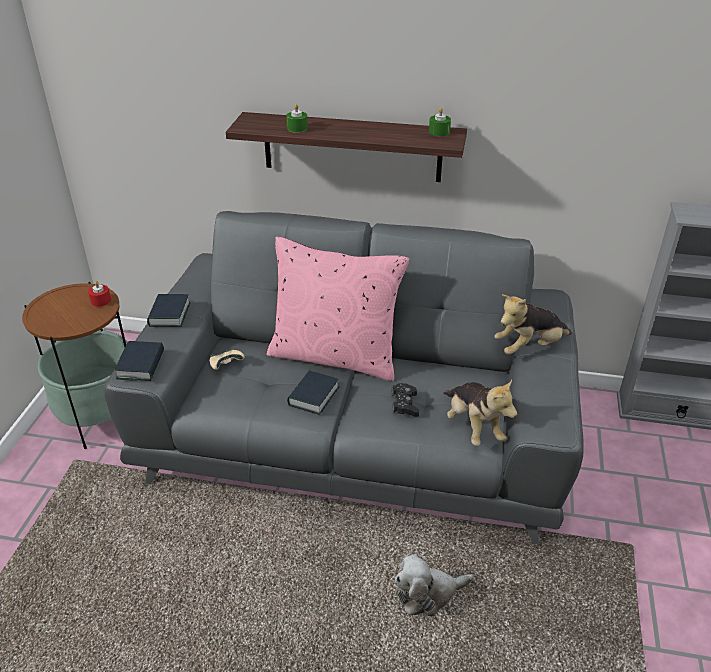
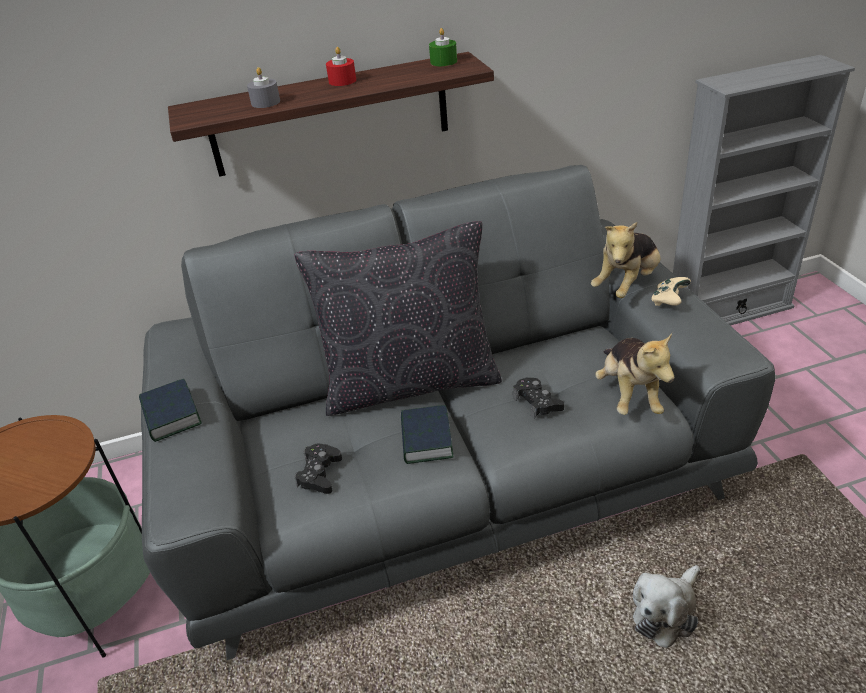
camera: 25 degrees left, 0 degrees up
(101, 300) = (58, 435): red candle -> red candle (342, 81)
(141, 365) = (184, 497): book -> none
(226, 365) = (284, 450): beige game controller -> beige game controller (669, 301)
(234, 388) = (319, 474): none -> black game controller
(297, 128) = (265, 102): green candle -> grey candle
(335, 356) = (410, 382): pink pillow -> black pillow
(473, 426) = (629, 394): plush toy -> plush toy turned 45 degrees clockwise

